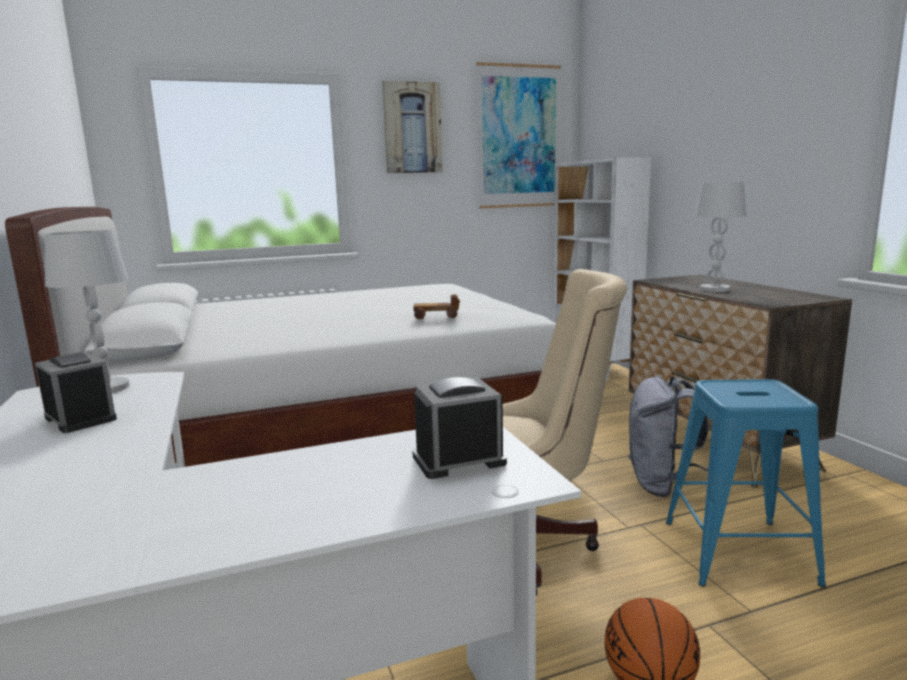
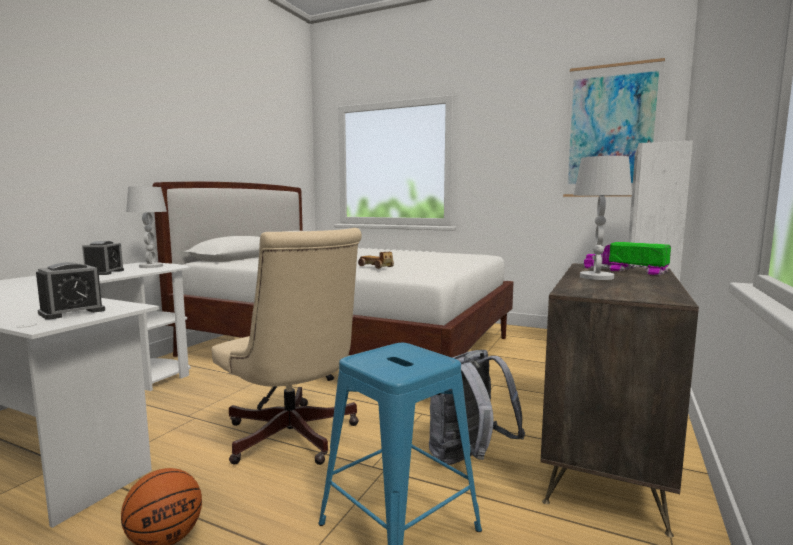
camera: 45 degrees right, 5 degrees down
(412, 128) = (506, 130): picture -> none
(459, 460) = (72, 312): alarm clock -> alarm clock turned 105 degrees clockwise
(695, 281) = (624, 271): none -> toy truck

